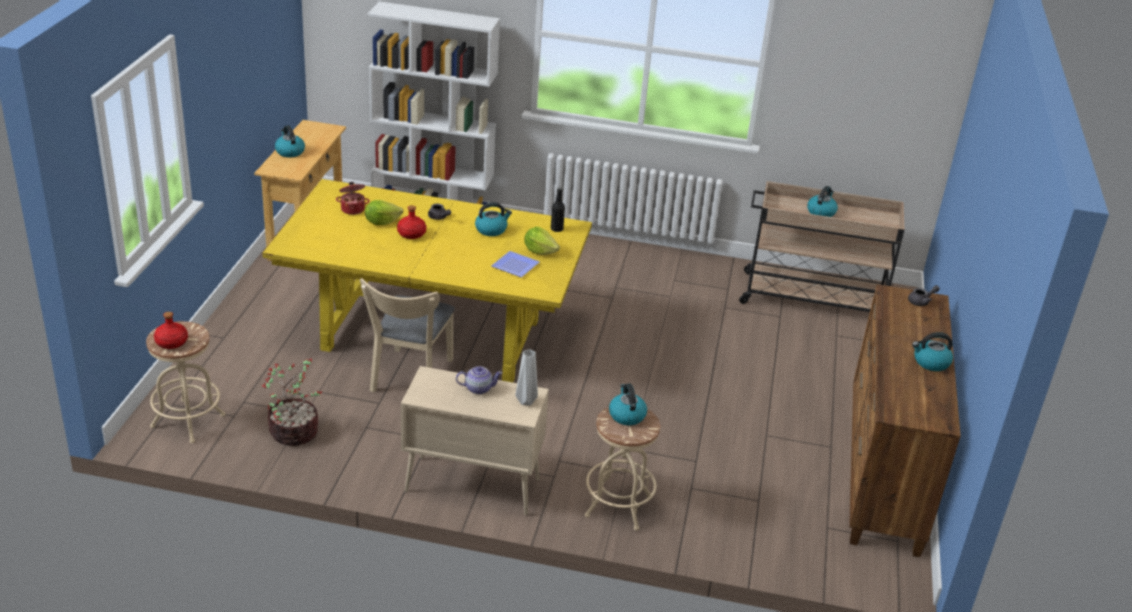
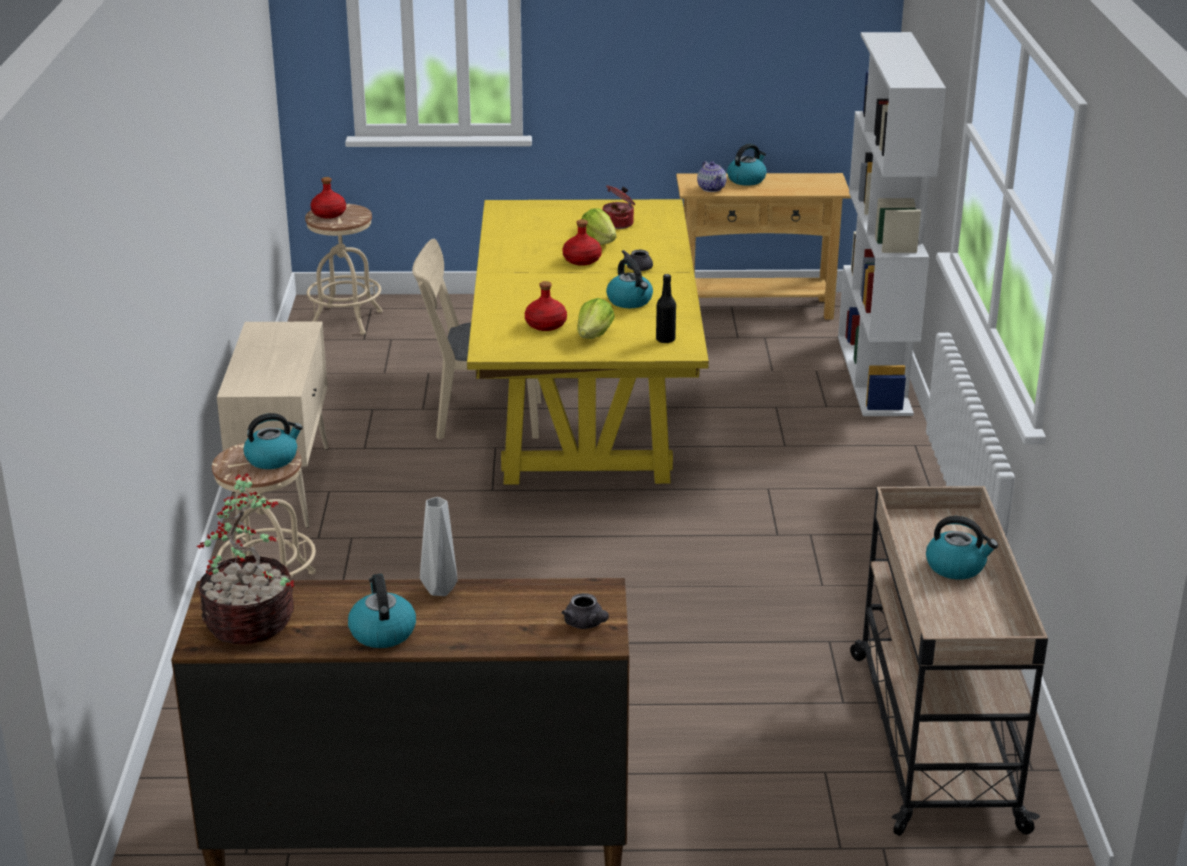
camera: 80 degrees right, 5 degrees down
(295, 432) = (348, 373): potted plant -> potted plant (251, 623)
(478, 388) = (286, 356): teapot -> teapot (711, 188)
(515, 265) = (546, 325): plate -> red bottle
(527, 401) = (268, 386): grey vase -> grey vase (440, 591)

